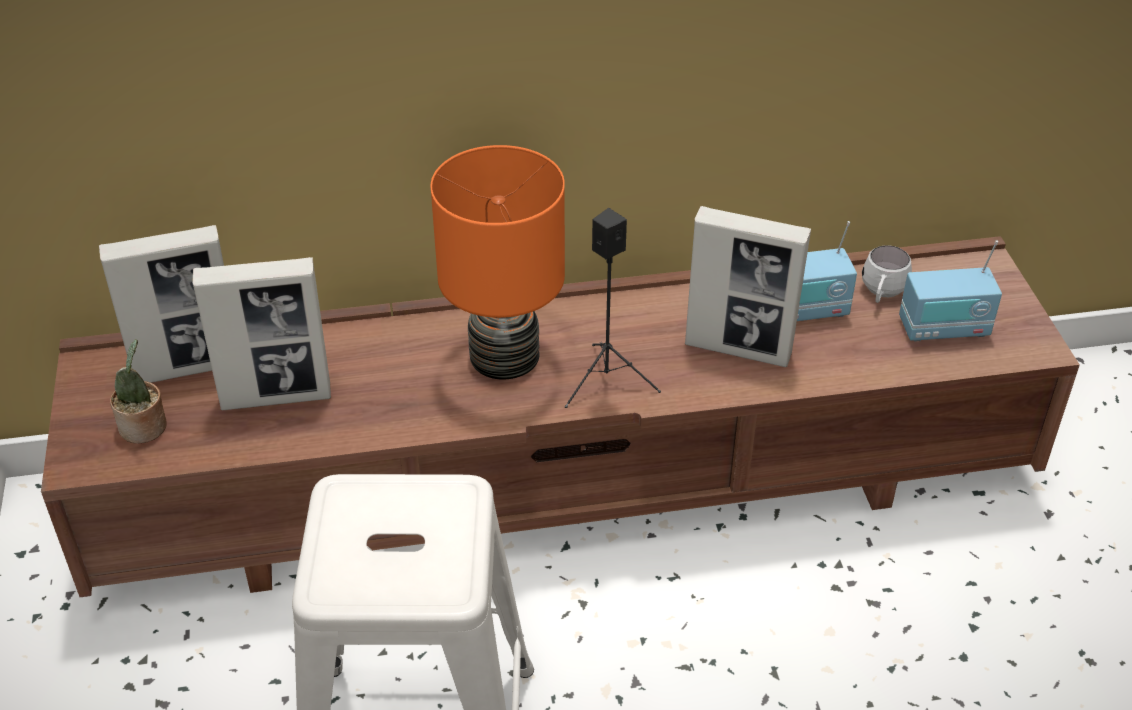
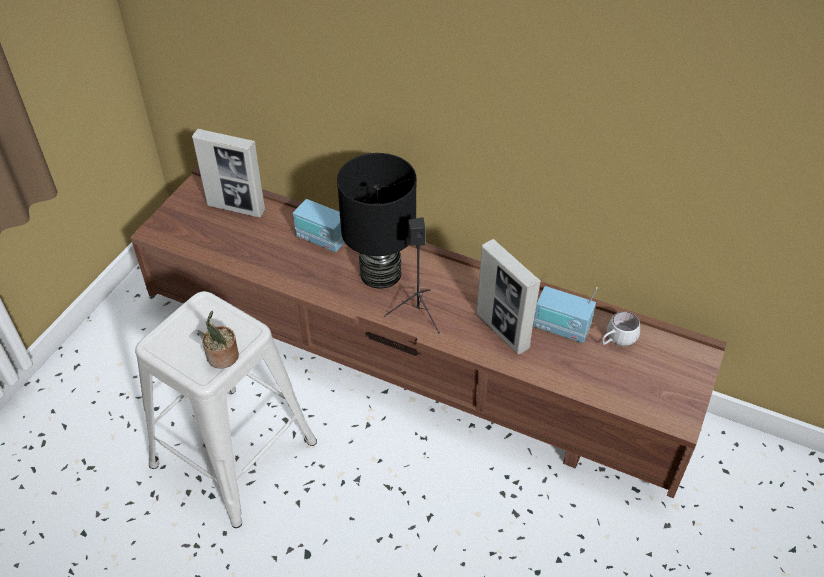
camera: 35 degrees right, 5 degrees up
(145, 428) = (193, 228): potted plant -> potted plant (223, 358)
(276, 397) = (260, 241): picture frame -> none
(505, 356) = (381, 274): orange table lamp -> black table lamp
(944, 329) = (632, 380): radio -> radio (321, 239)

